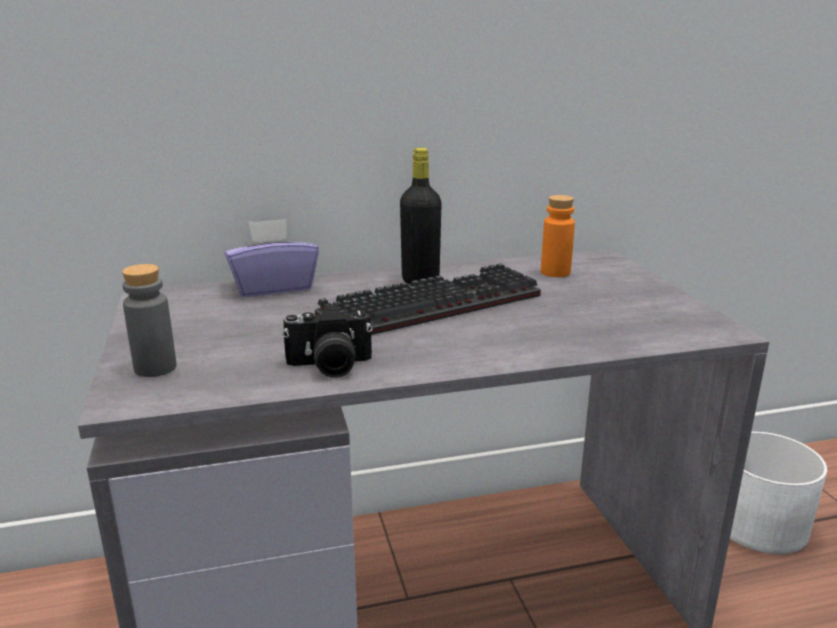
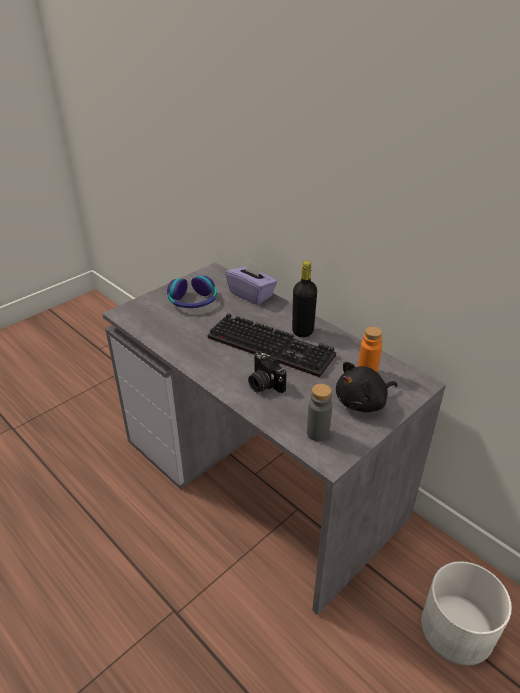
camera: 60 degrees right, 15 degrees up
(155, 368) = (150, 306): grey bottle -> grey bottle (318, 433)
(211, 329) = (193, 301): none -> headphones
(329, 366) = (181, 344): camera -> camera (264, 384)
(614, 288) = (363, 402): none -> black plush toy

